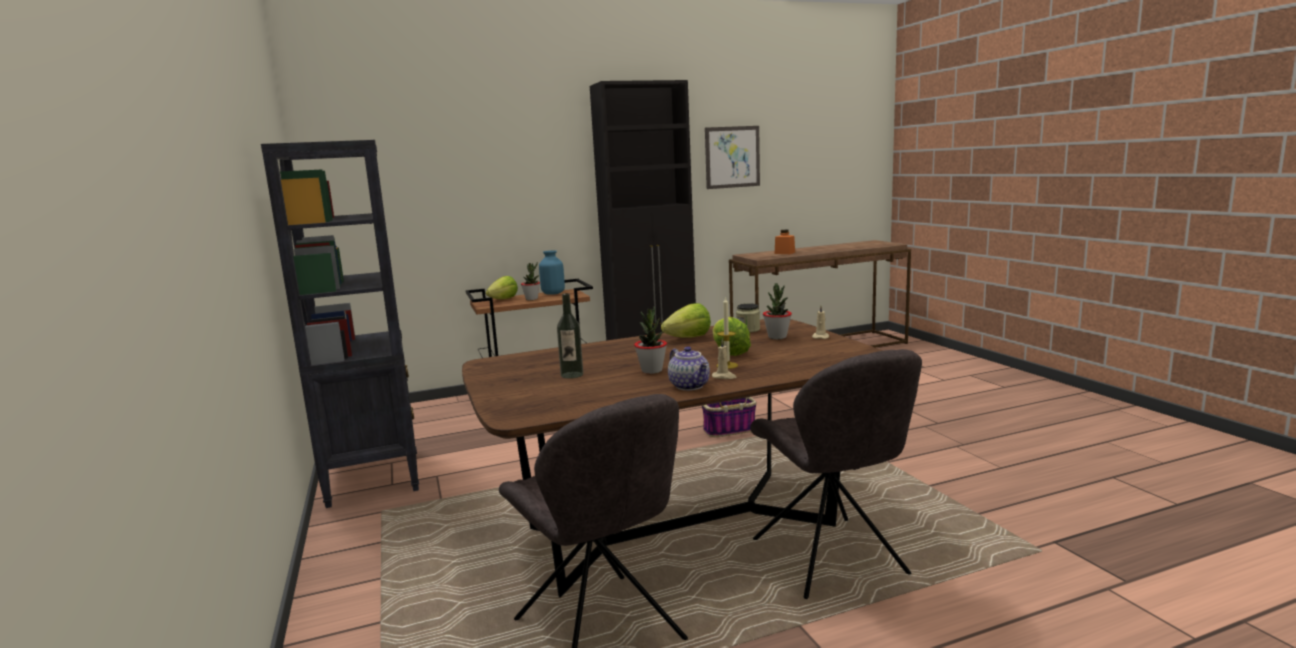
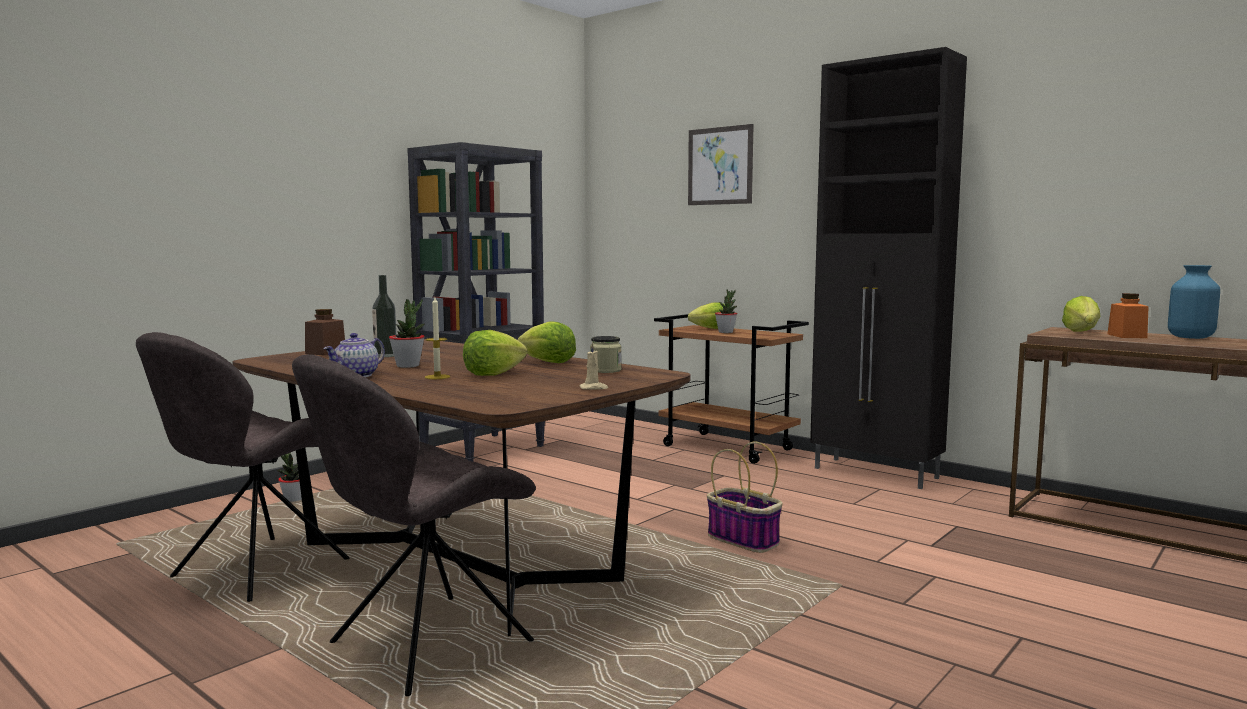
camera: 60 degrees right, 5 degrees down
(508, 393) = (325, 352): none -> brown jar
(553, 293) = (763, 332): blue vase -> blue vase (1191, 337)
(724, 377) = (392, 379): beige candle -> none
(732, 157) = (1076, 164): picture -> picture (720, 166)
(760, 254) = (1082, 332): none -> lettuce
(777, 337) = (578, 379): potted plant -> potted plant (293, 500)

